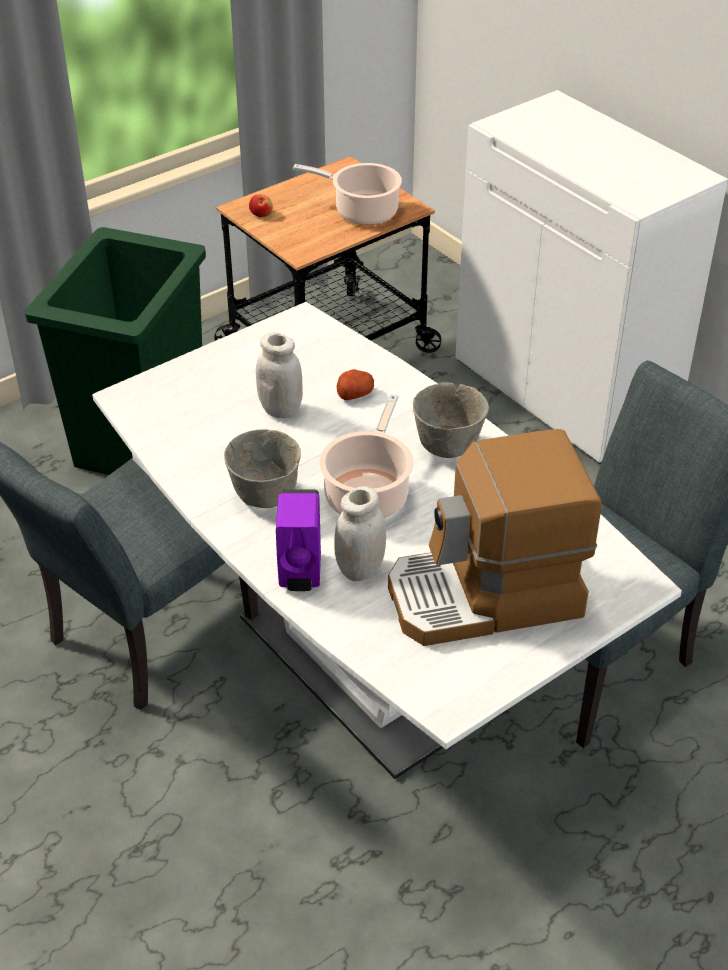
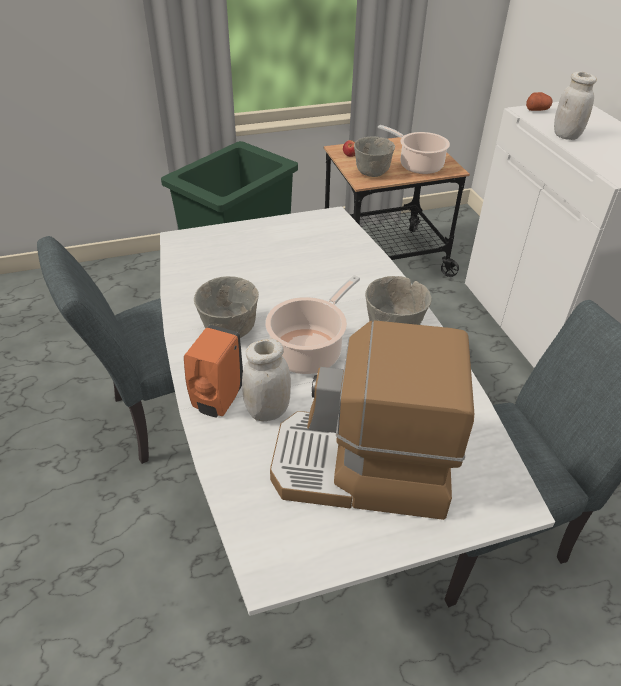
camera: 20 degrees right, 0 degrees up
(281, 409) = (280, 272): white jar -> white jar (566, 135)
(300, 574) = (217, 401): purple soap dispenser -> orange soap dispenser
(307, 237) = (372, 173): none -> grey bowl
(355, 393) = (341, 274): potato -> potato (537, 110)

